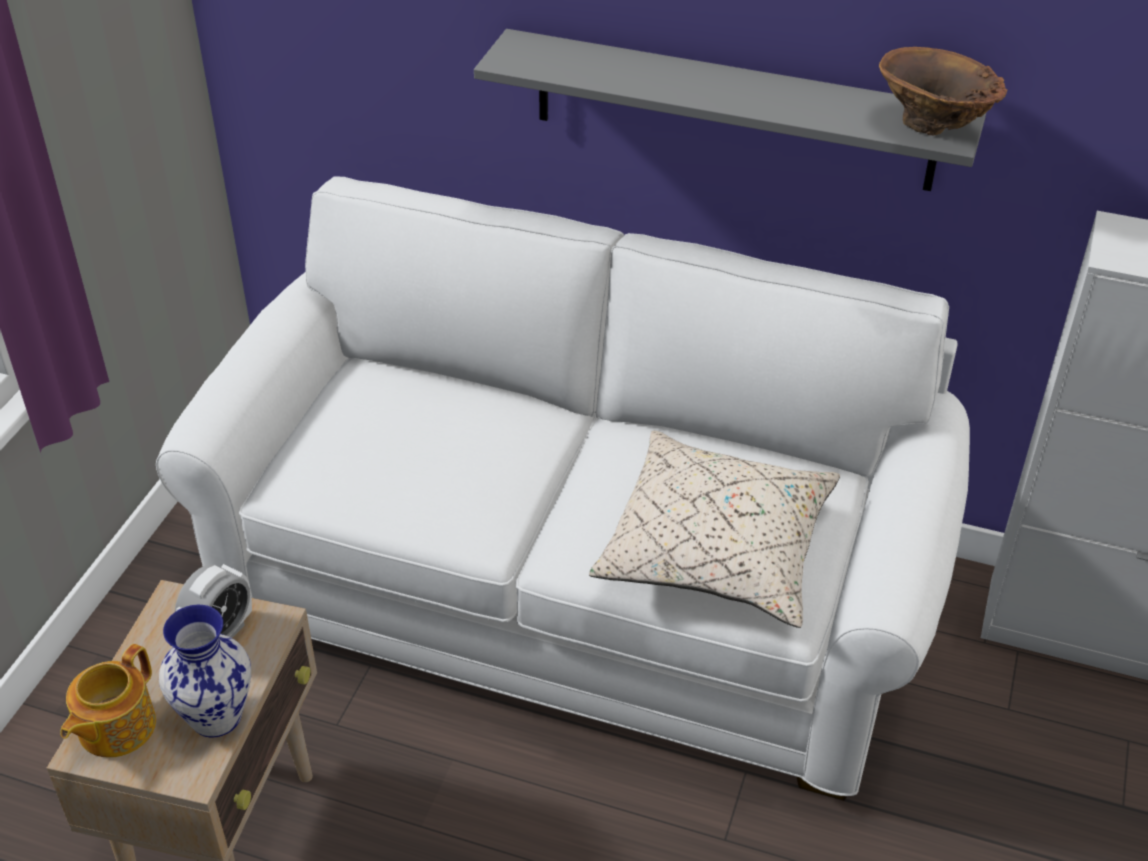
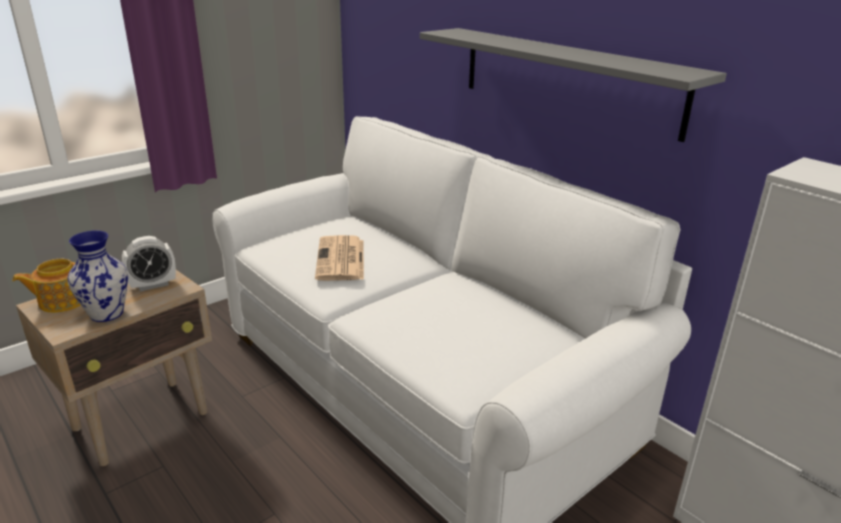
camera: 30 degrees right, 15 degrees down
(443, 466) = (341, 260): none -> newspaper
(717, 548) = (454, 341): beige pillow -> none
(932, 130) = (671, 72): brown vase -> none

